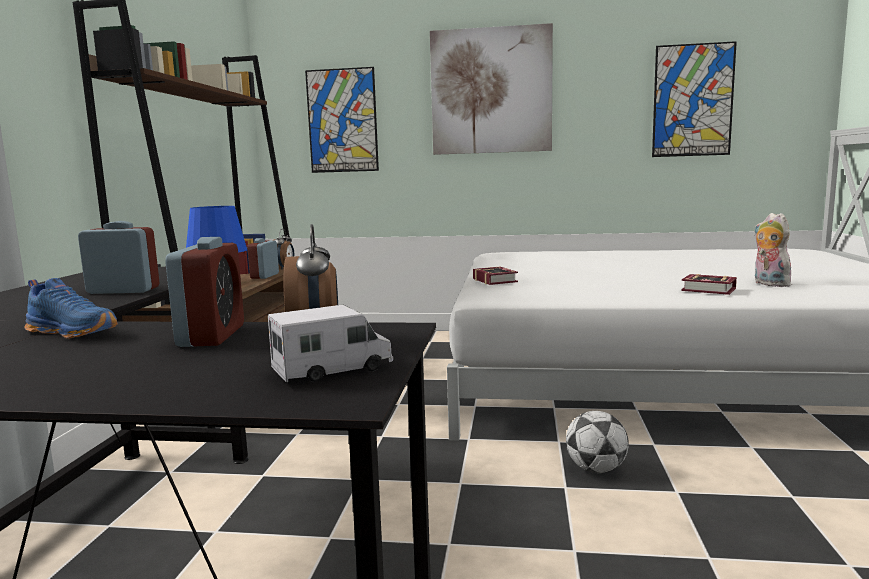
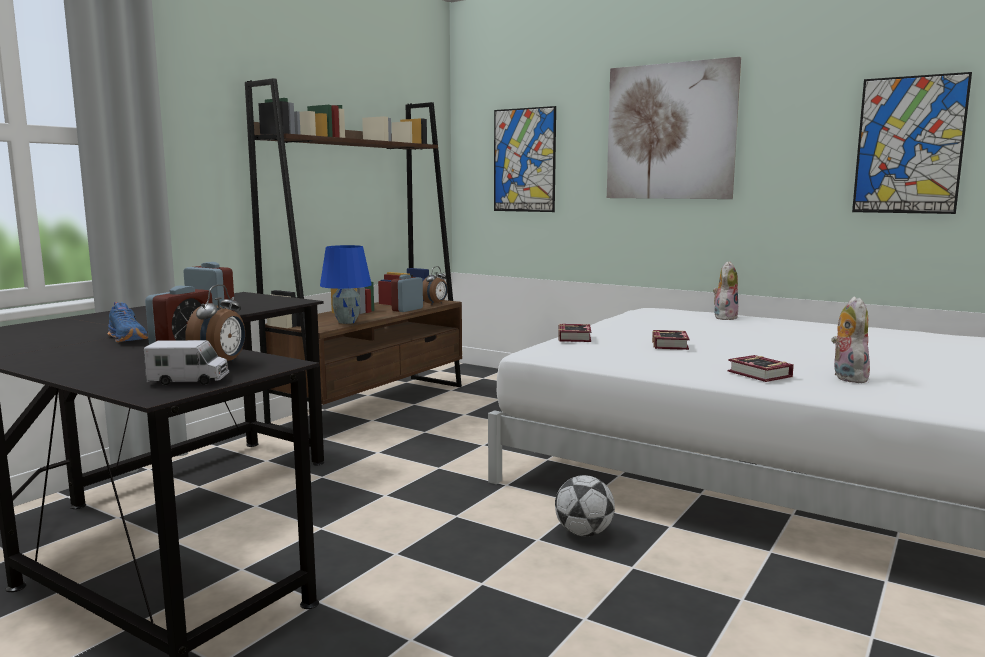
camera: 25 degrees right, 0 degrees up
(571, 253) = (724, 317): none -> plush toy
(586, 276) = (671, 344): none -> book

